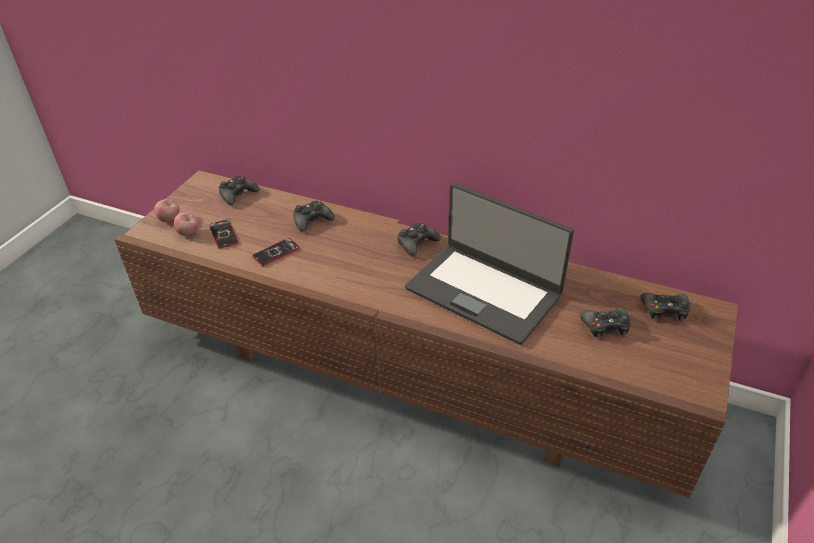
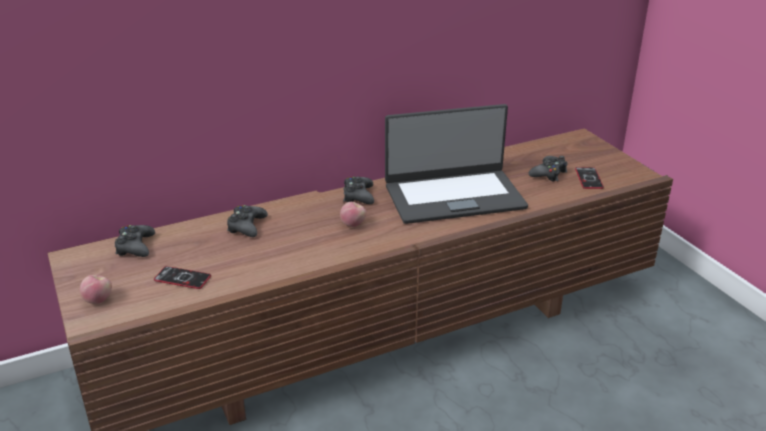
camera: 50 degrees left, 10 degrees down
(188, 233) = (143, 297): apple -> apple (353, 224)
(276, 252) = (259, 262): phone -> phone (588, 179)
(664, 310) = (560, 149): black game controller -> none

